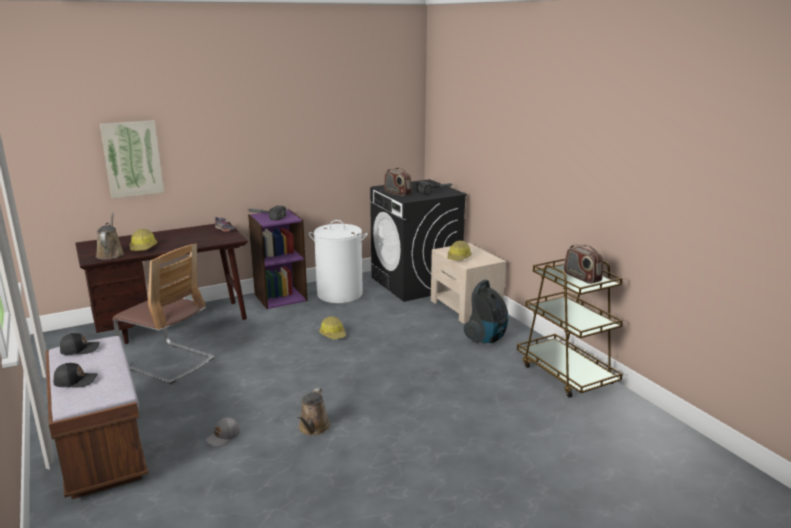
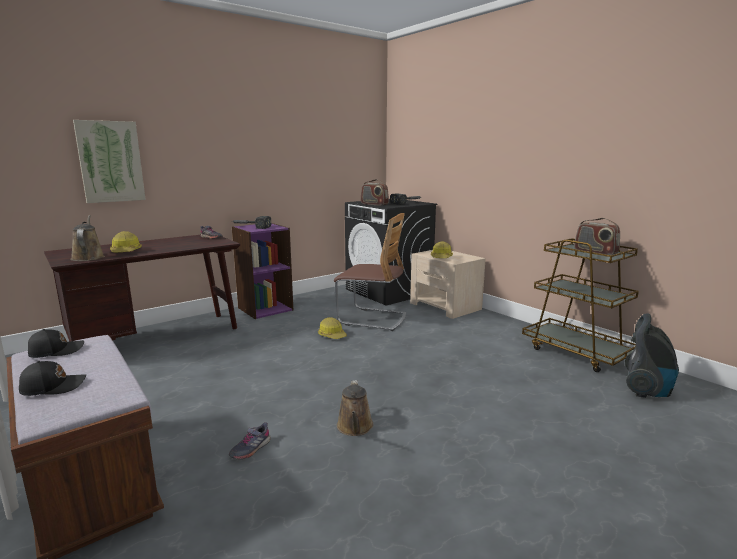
camera: 10 degrees left, 5 degrees down
(168, 362) = (161, 374): chair -> chair (372, 319)
(223, 437) = (250, 448): grey cap -> grey shoe
(340, 294) = (322, 303): white laundry basket -> none
(487, 338) = (481, 328): vacuum cleaner -> vacuum cleaner (646, 389)

